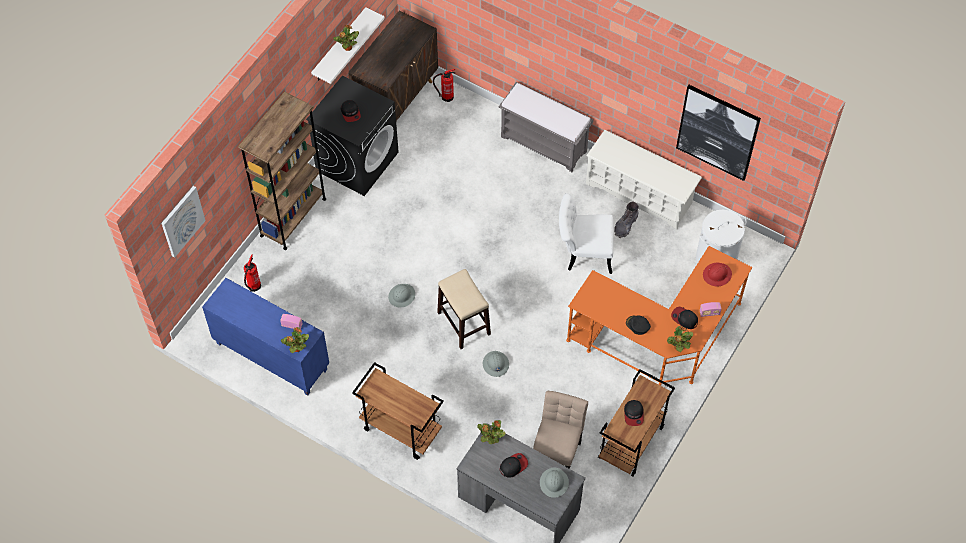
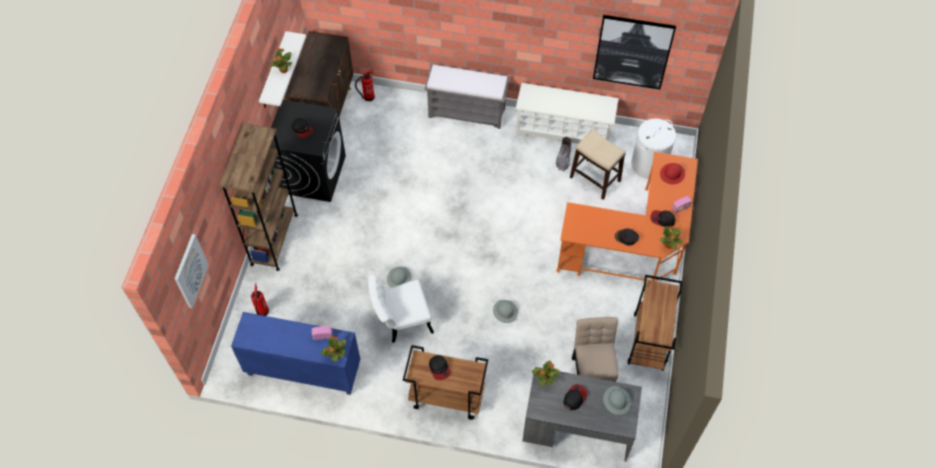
camera: 20 degrees left, 0 degrees up
(464, 324) = (463, 285): stool -> stool (595, 179)
(583, 253) = (539, 193): white chair -> white chair (401, 321)
(634, 414) = (656, 316): cap -> cap (439, 368)

